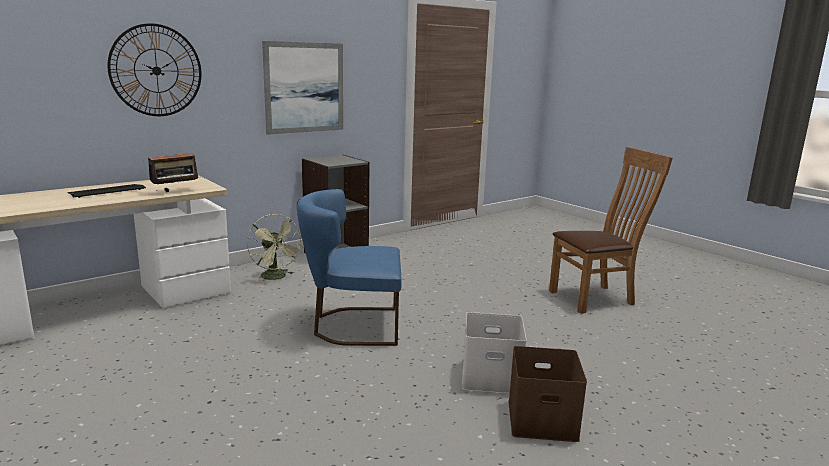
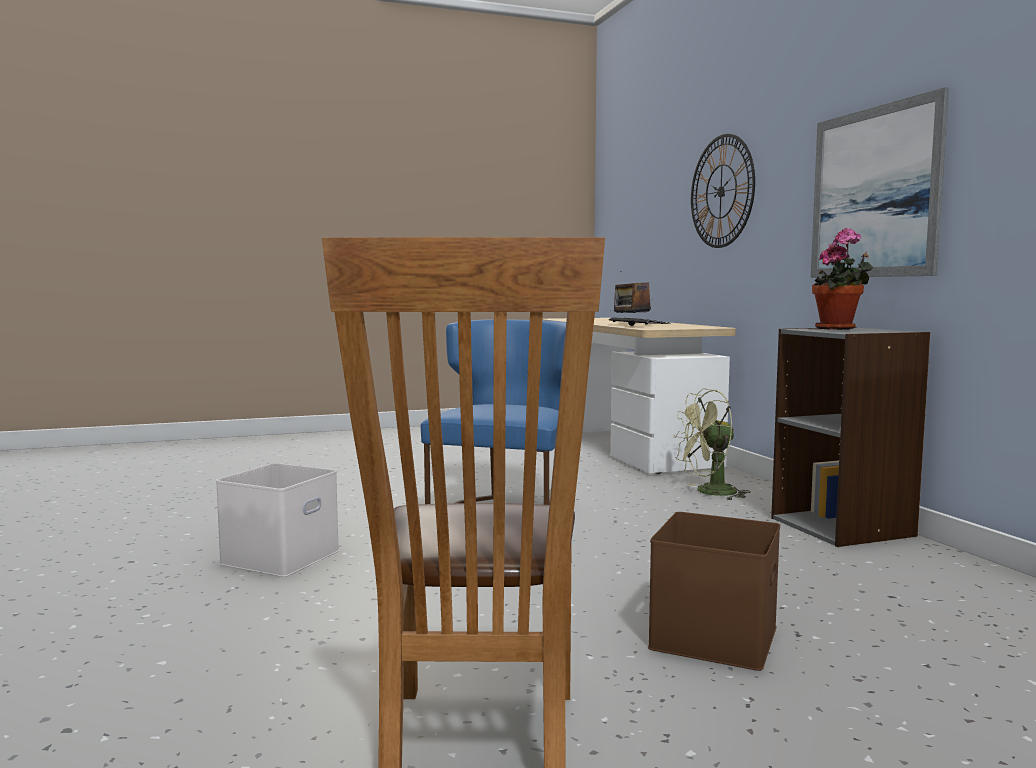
camera: 110 degrees right, 10 degrees down
(327, 160) = (839, 328): none -> potted plant
(540, 421) = (155, 562): brown storage box -> brown storage box (711, 635)

